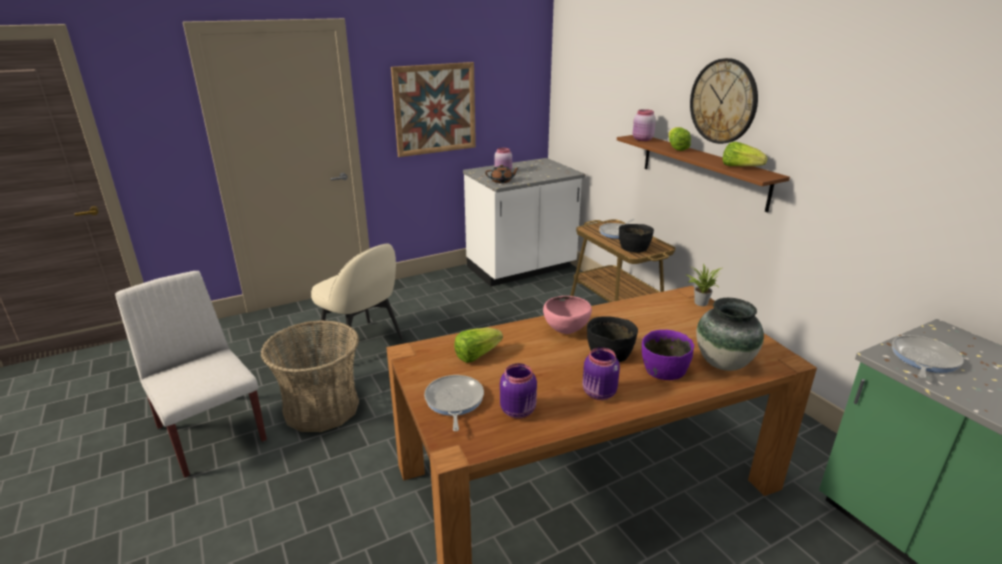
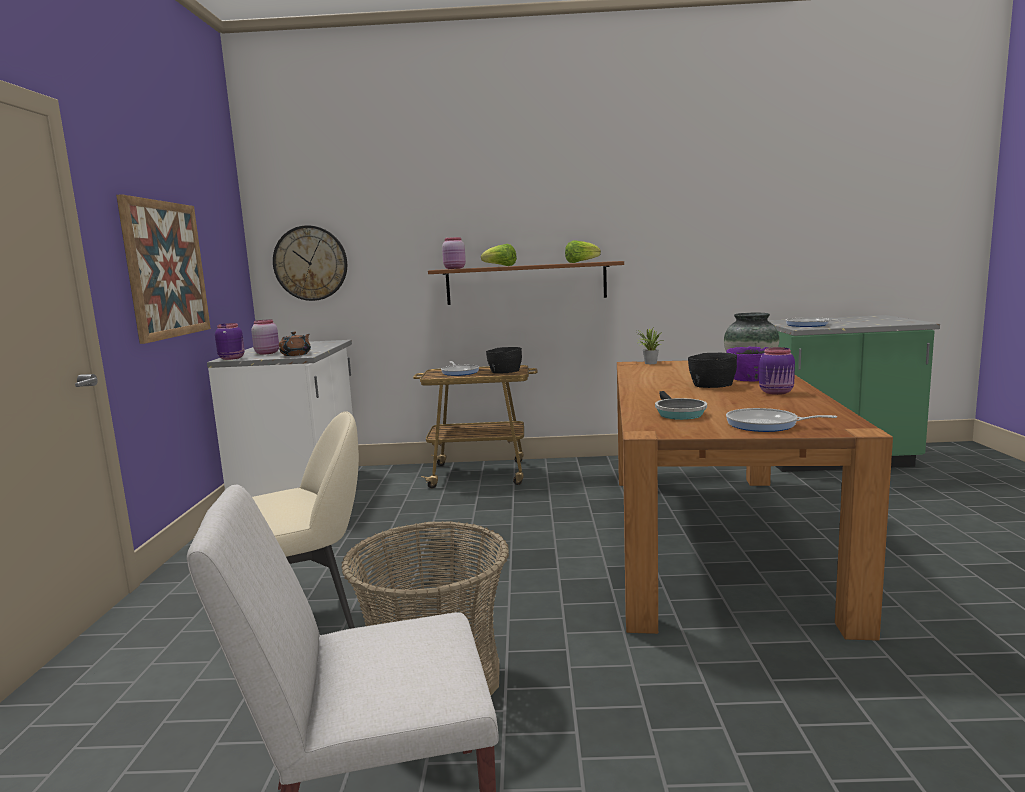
camera: 60 degrees left, 15 degrees down
(476, 355) = (678, 413): lettuce -> frying pan
(519, 410) = (793, 410): purple jar -> purple jar (232, 358)
(566, 331) = (659, 390): pink bowl -> none
(723, 101) = (535, 214): wall clock -> wall clock (310, 263)

